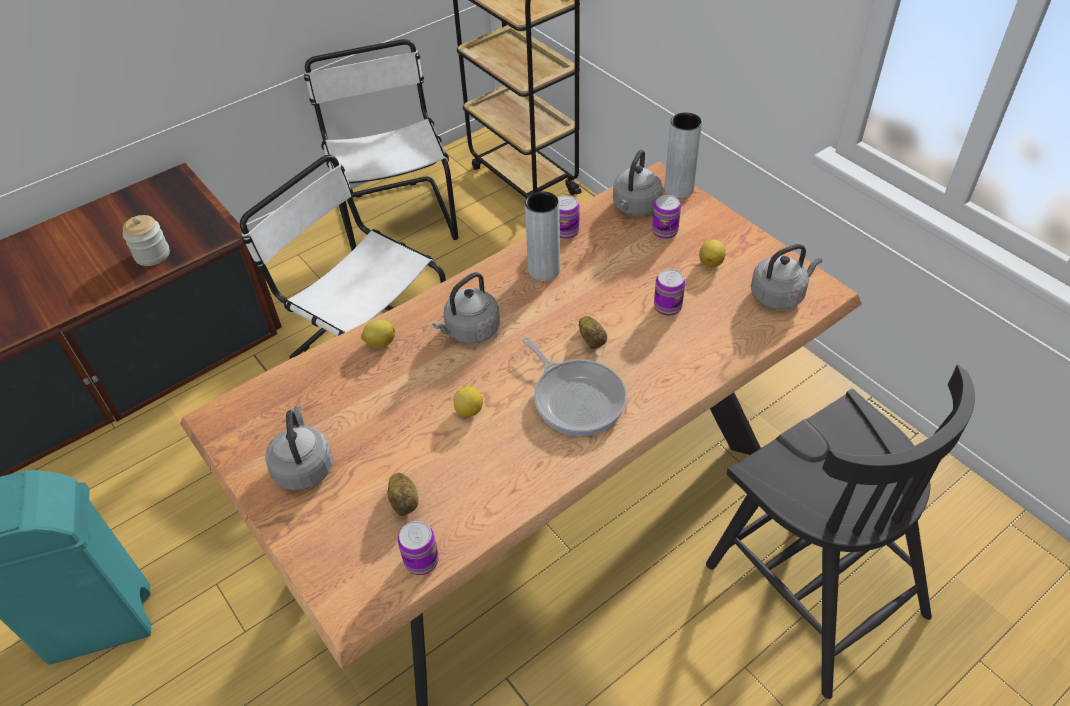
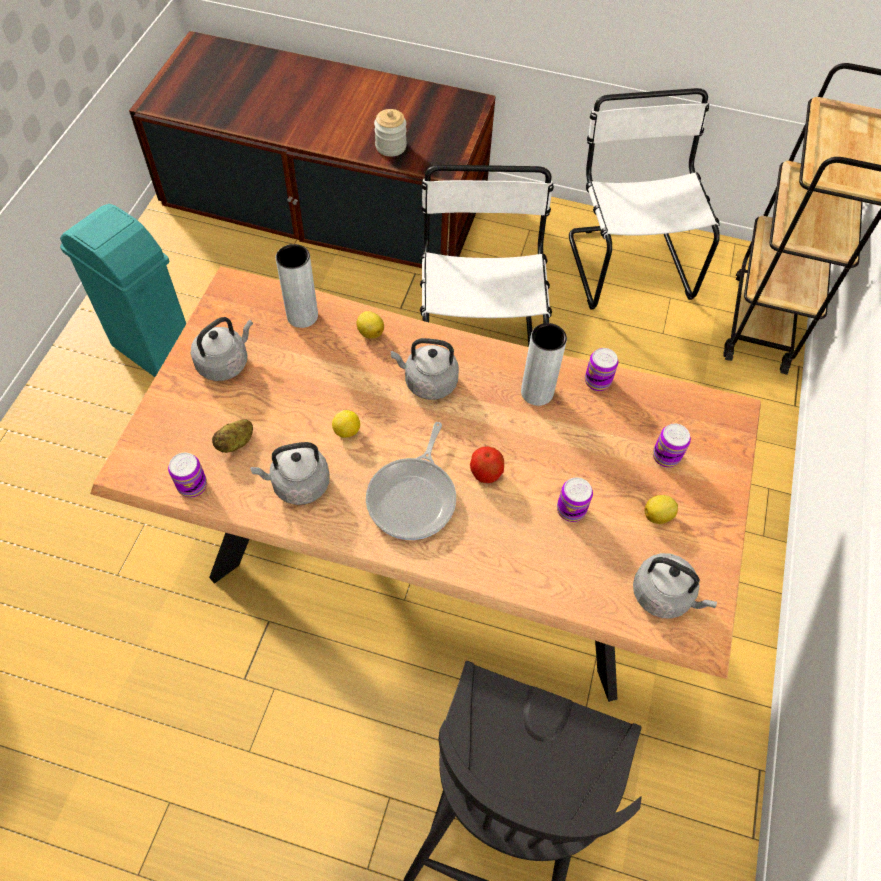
camera: 50 degrees right, 10 degrees up
(395, 217) = (627, 262): white chair -> white chair turned 45 degrees counterclockwise
(592, 340) = (485, 473): potato -> apple
(635, 207) = (677, 416): grey kettle -> grey kettle (298, 485)
(679, 189) = (734, 437): grey vase -> grey vase (302, 316)

